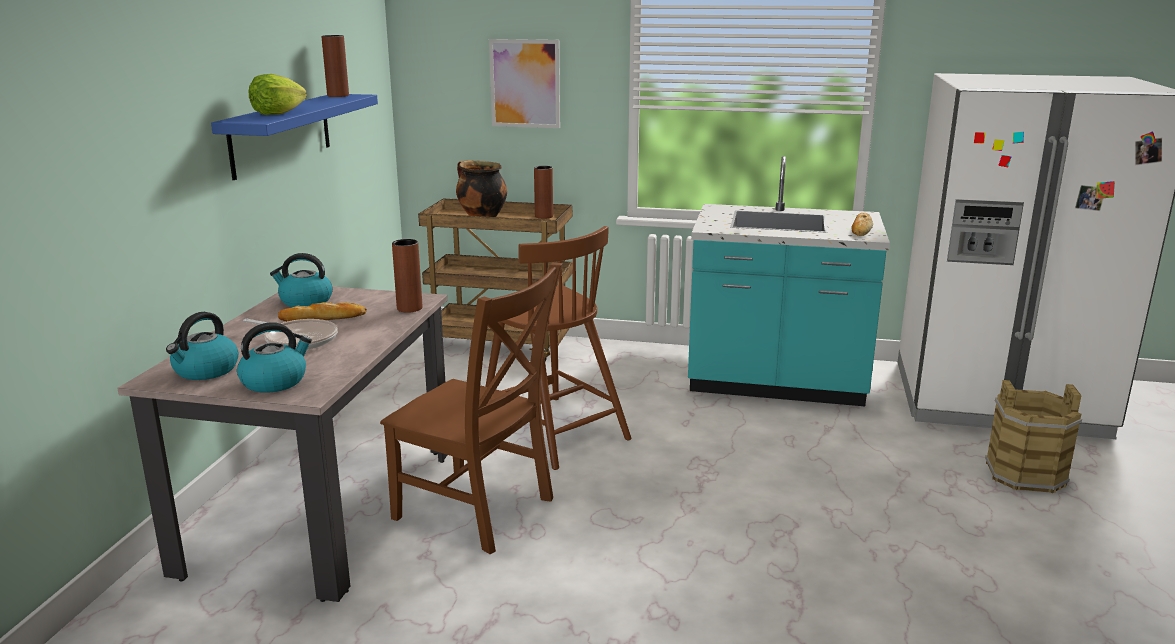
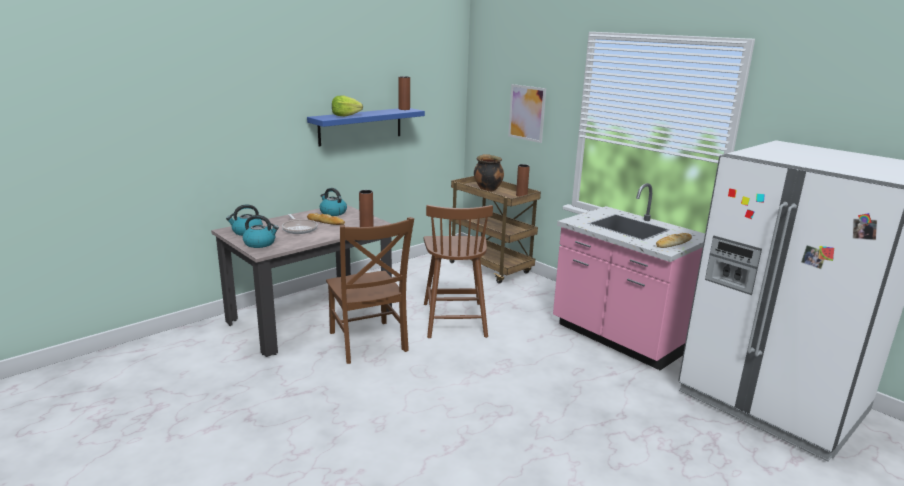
camera: 35 degrees right, 0 degrees up
(776, 385) = (619, 338): turquoise counter -> pink counter
(1024, 474) = (710, 451): brown bucket -> none

